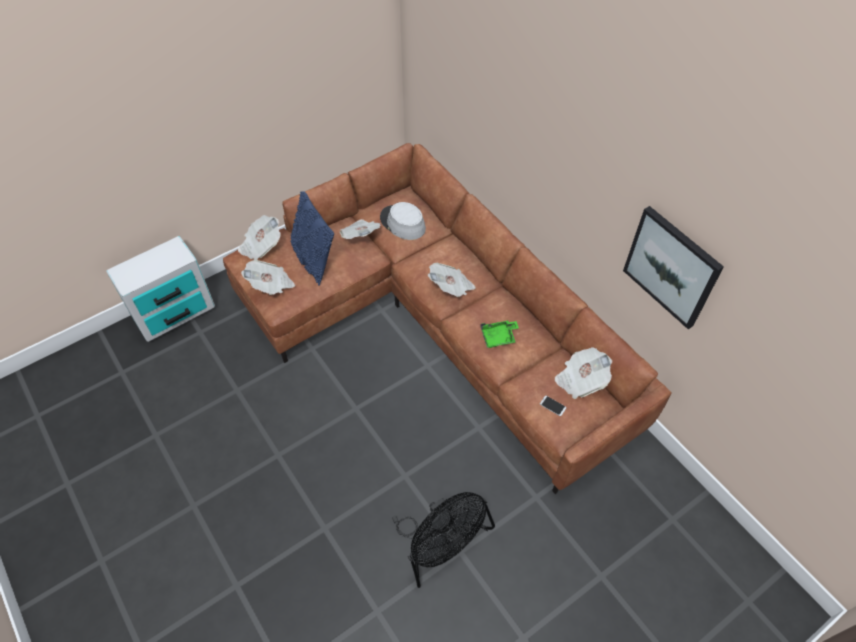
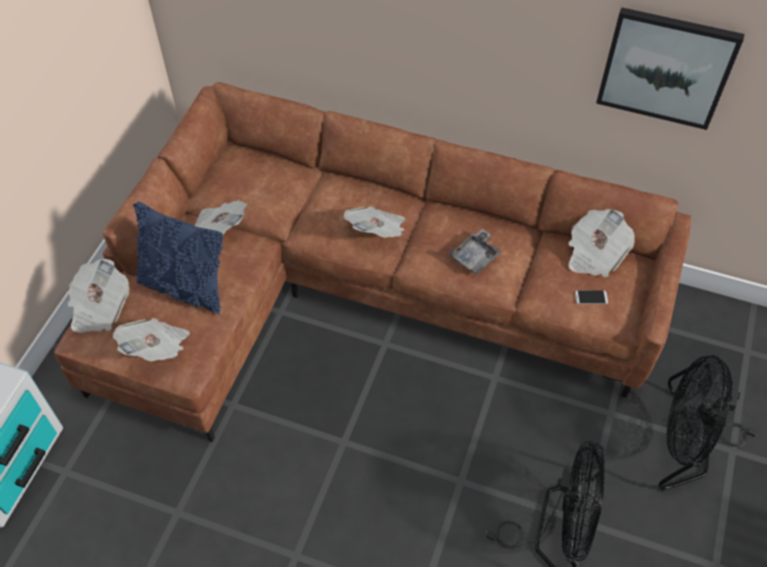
camera: 35 degrees left, 0 degrees up
(402, 223) = (259, 188): grey hat -> none
(498, 337) = (475, 257): green tray -> grey tray
(576, 550) = (690, 441): none -> black fan

